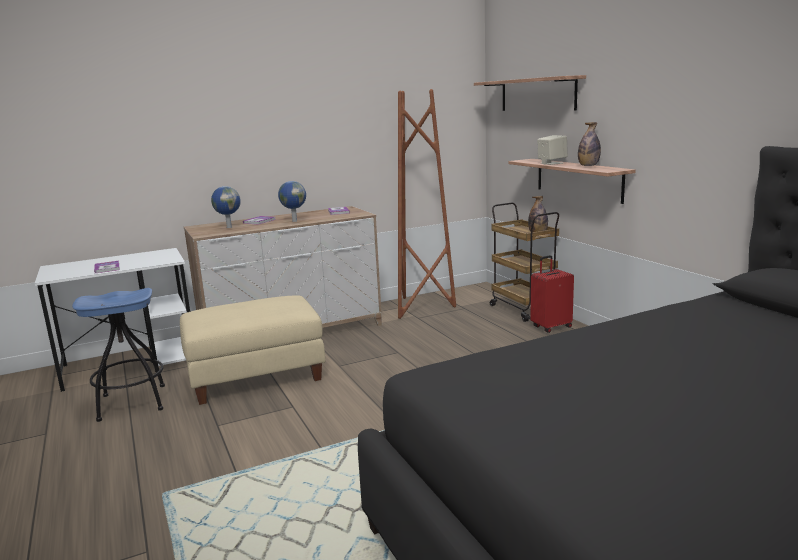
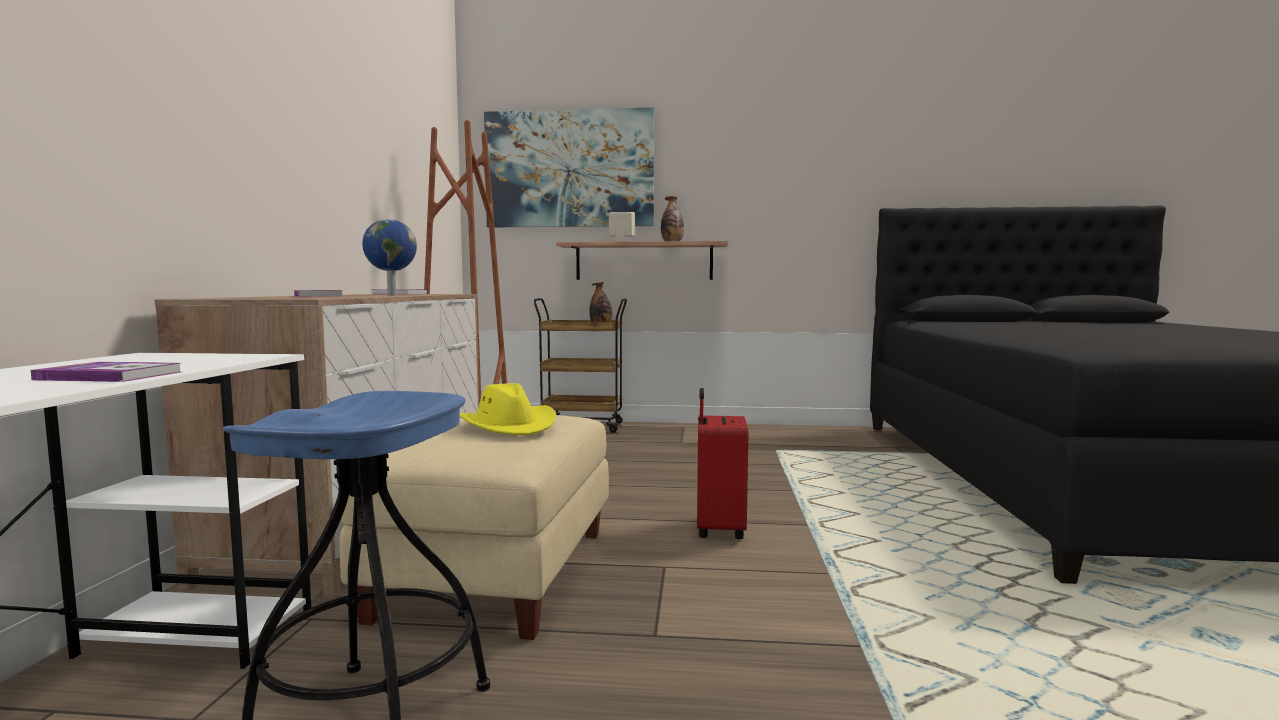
camera: 60 degrees left, 10 degrees down
(229, 227) = (300, 297): globe -> none
(253, 309) = (508, 426): none -> yellow hat
(537, 94) = (569, 169): shelf -> picture
(551, 327) = (646, 430): red suitcase -> red suitcase (718, 529)

